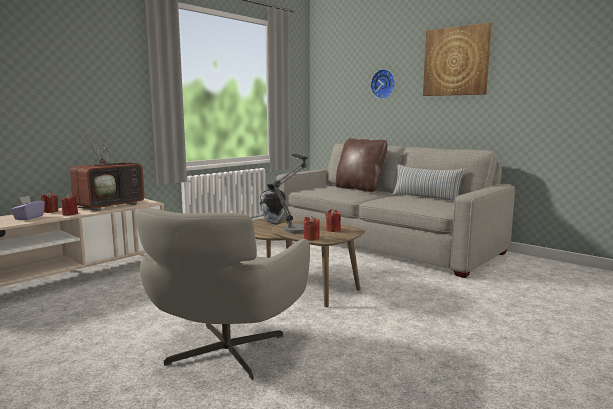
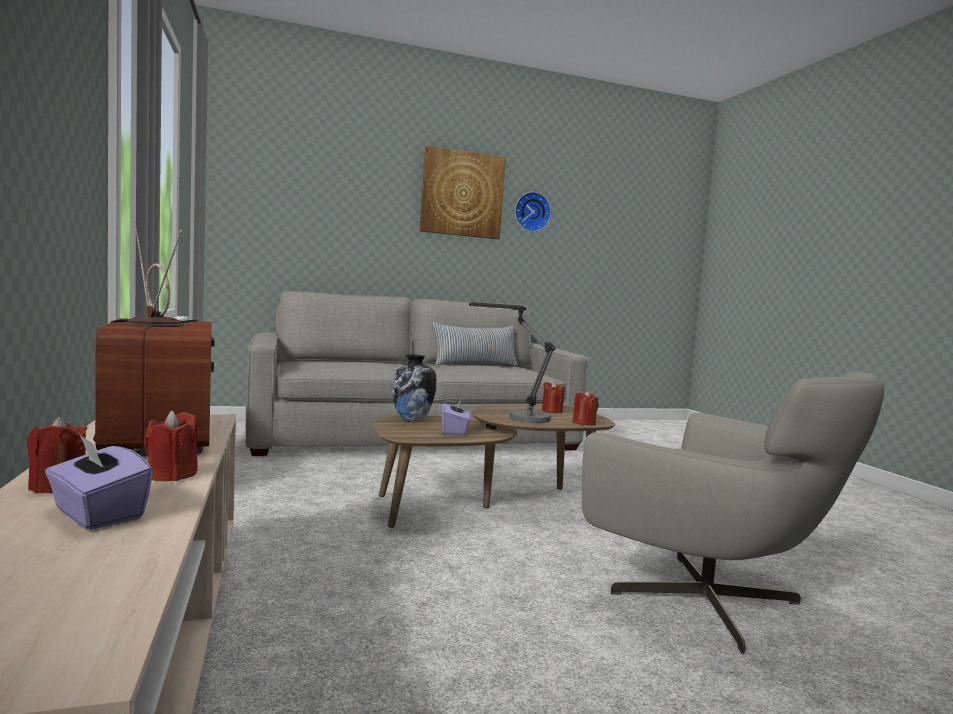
camera: 60 degrees left, 5 degrees down
(263, 230) = (454, 431): none -> purple tissue box
(359, 189) = (369, 361): brown pillow -> none
(384, 84) = (354, 205): wall clock -> wall clock (531, 212)

